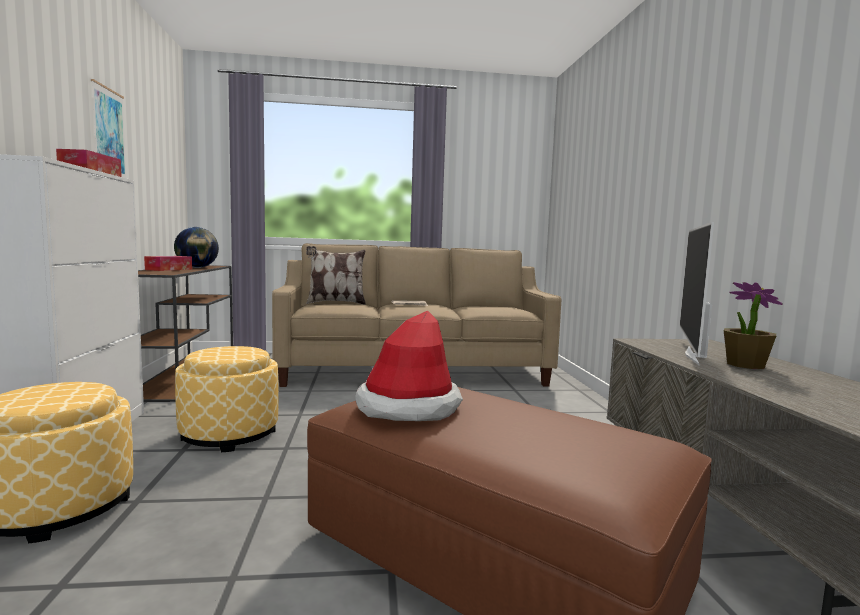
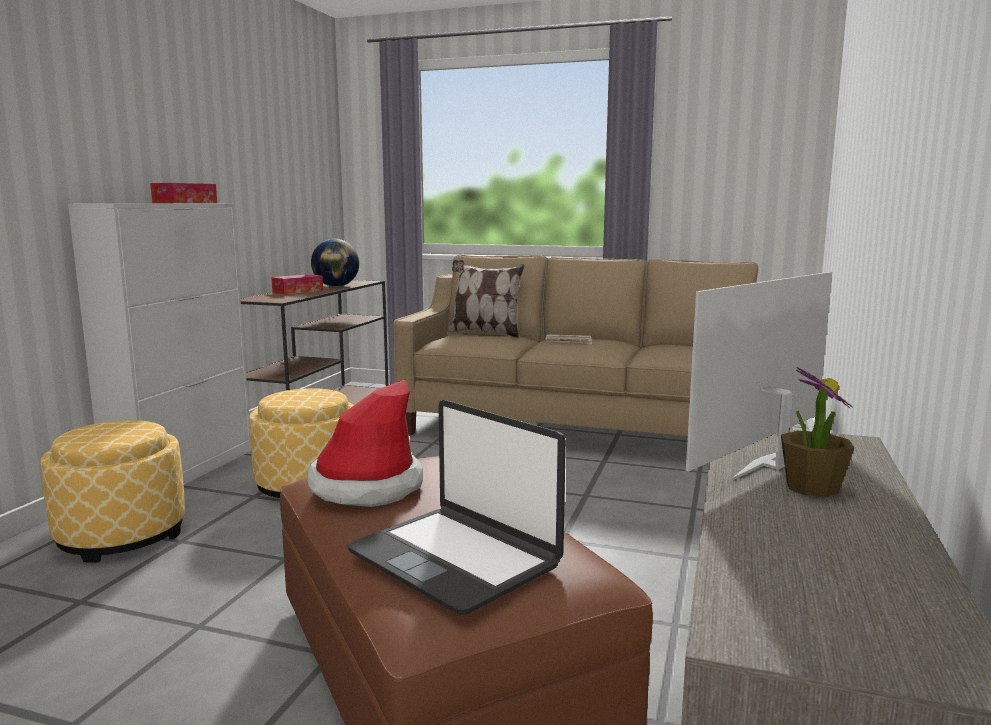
camera: 25 degrees right, 5 degrees up
(109, 134) = (224, 149): picture -> none
(570, 447) = (455, 558): none -> laptop

